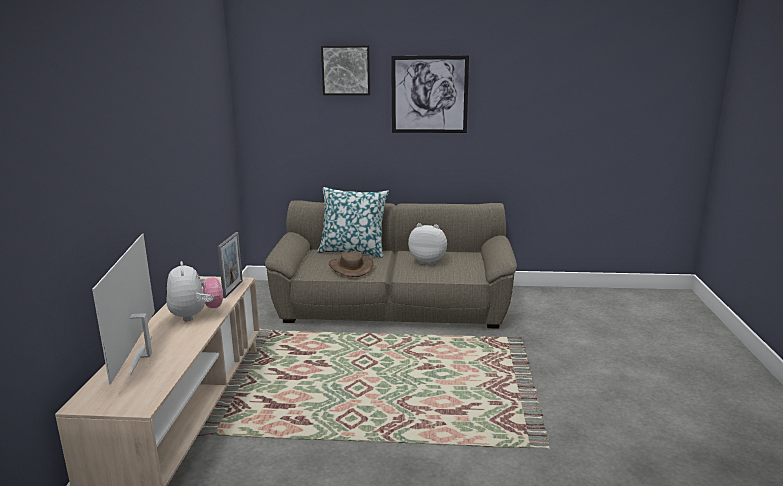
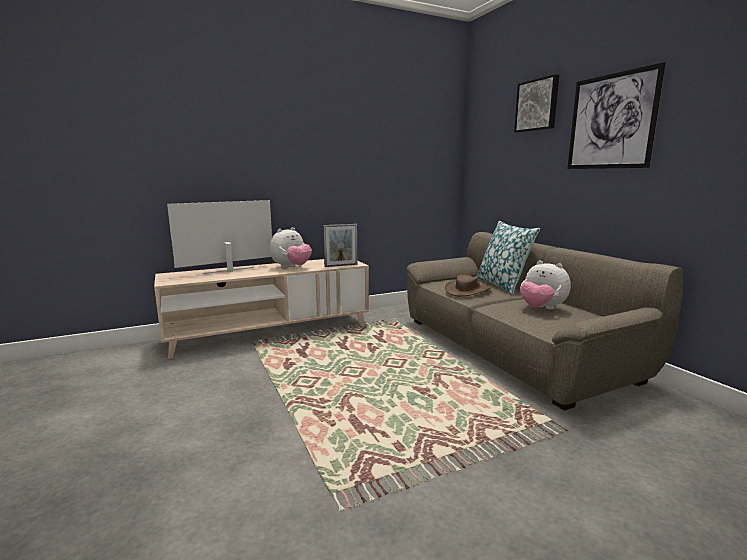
camera: 60 degrees right, 5 degrees down
(428, 261) = (541, 308): plush toy -> plush toy turned 150 degrees clockwise

